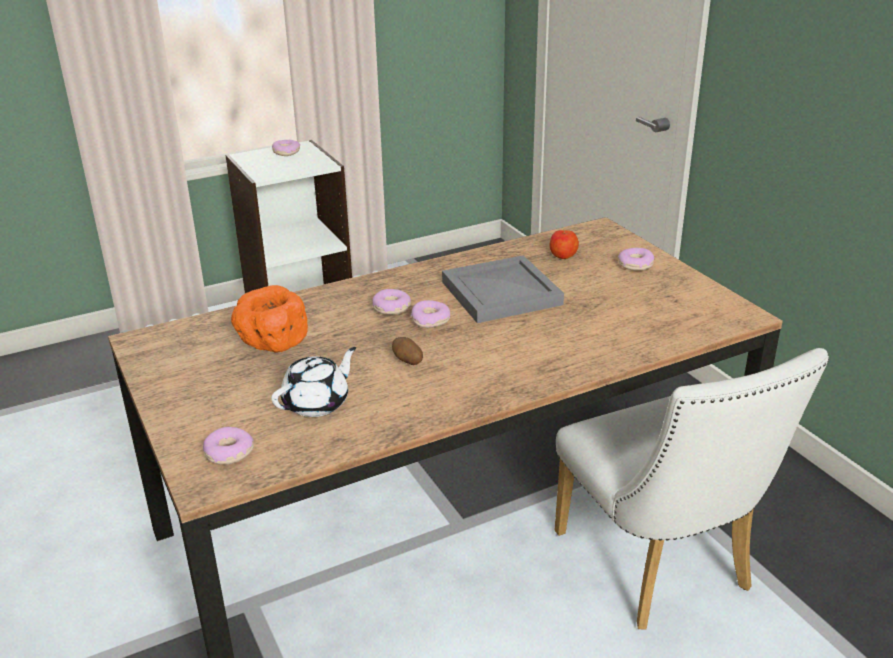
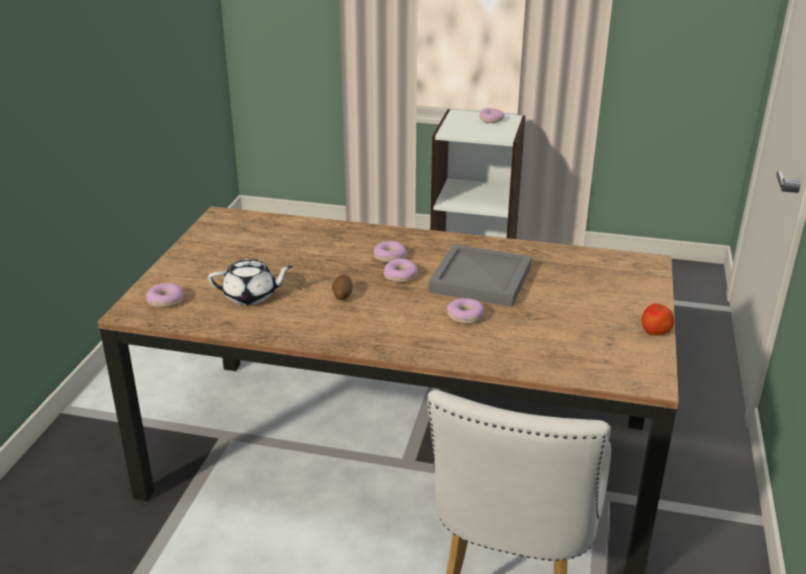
camera: 40 degrees right, 0 degrees up
(271, 343) = (284, 248): orange bowl -> none
(563, 255) = (577, 271): apple -> apple (655, 331)
(635, 265) = (625, 303): donut -> donut (465, 316)

